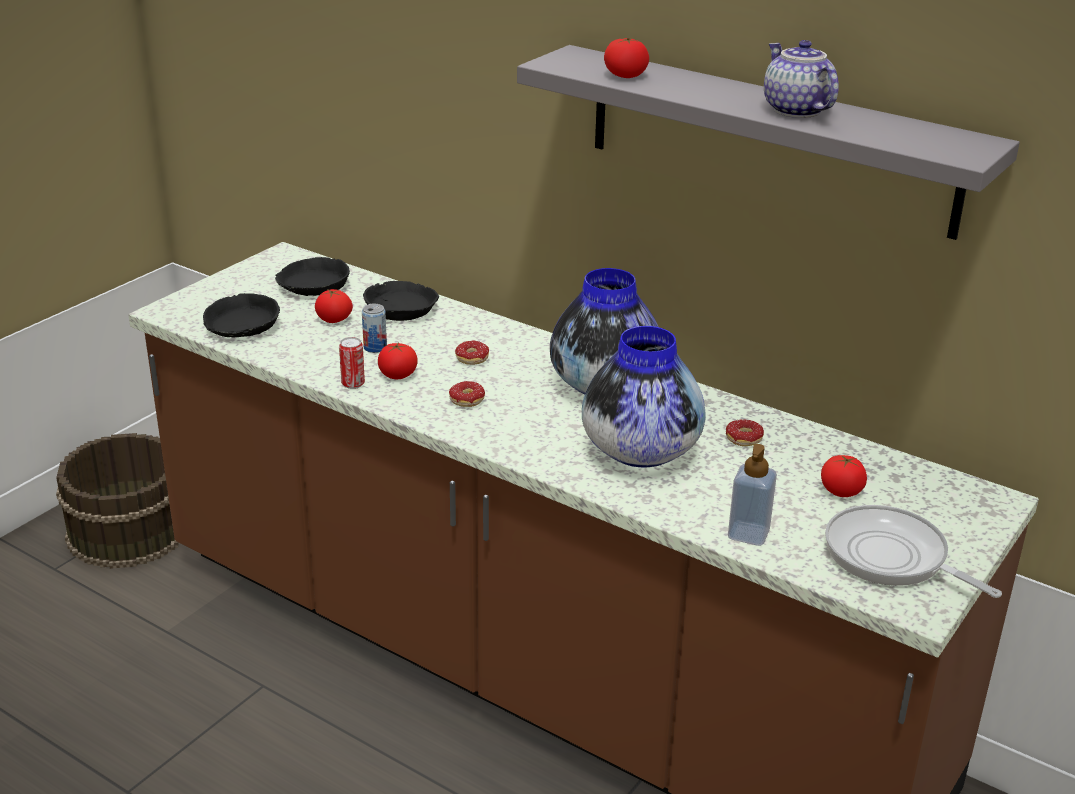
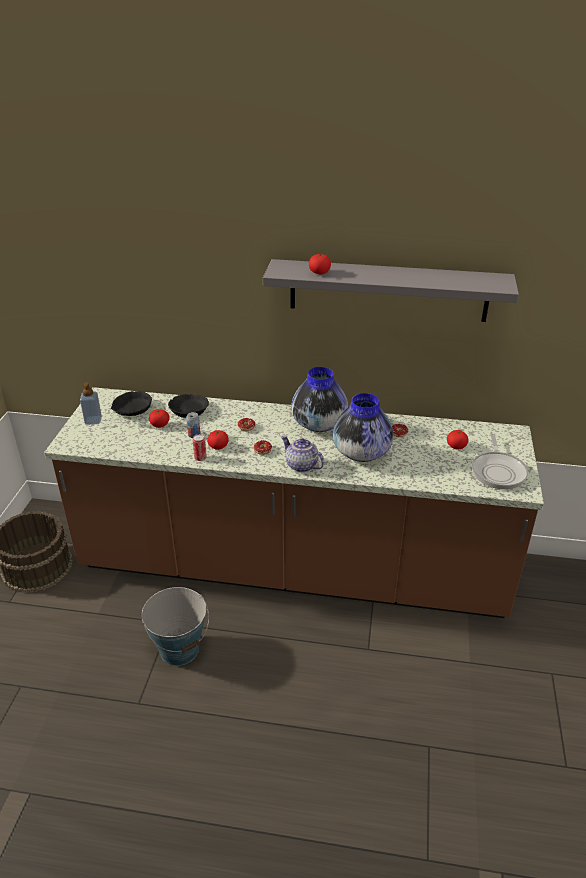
camera: 25 degrees left, 5 degrees up
(241, 326) = (114, 442): black bowl -> none
(249, 733) = (179, 649): none -> bucket
(748, 534) = (436, 479): soap dispenser -> soap dispenser (93, 420)
(795, 110) = (412, 277): teapot -> teapot (301, 466)
(891, 557) = (498, 471): frying pan -> frying pan turned 105 degrees counterclockwise

